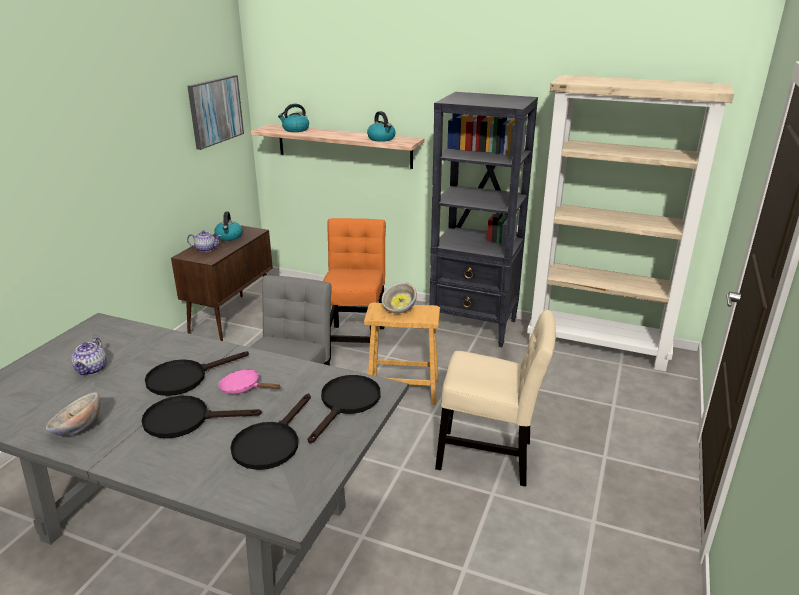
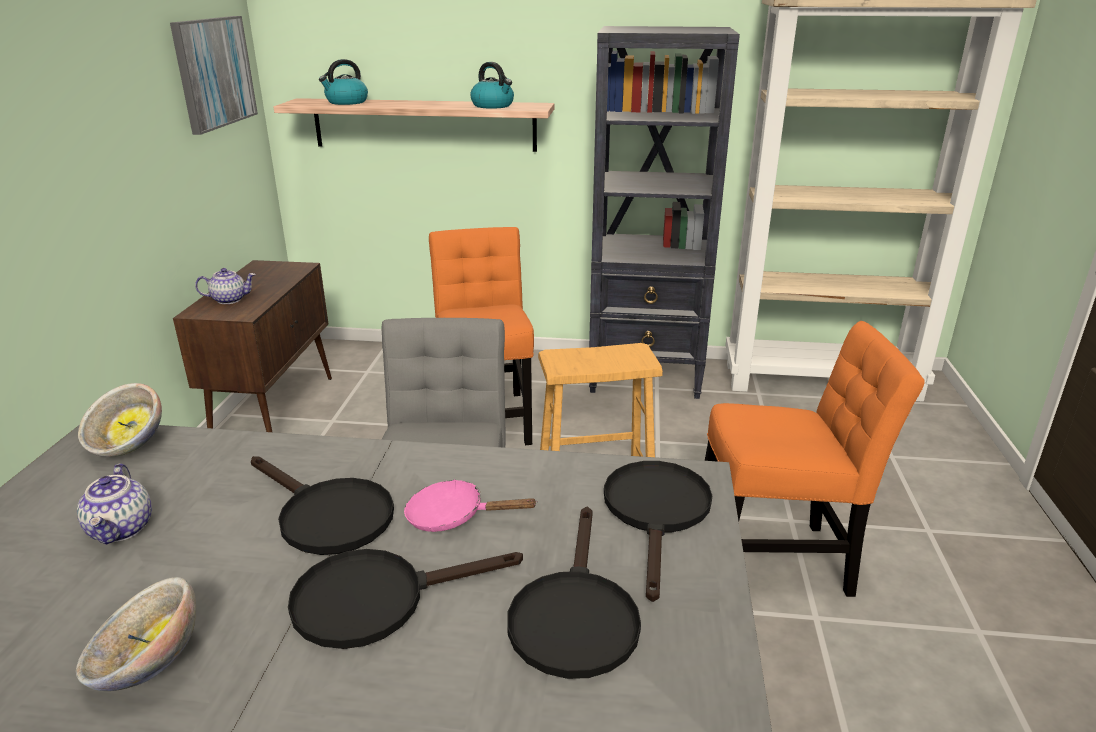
camera: 15 degrees left, 0 degrees up
(185, 378) = (326, 515): black frying pan -> black frying pan turned 90 degrees counterclockwise
(229, 237) = (260, 278): kettle -> none
(399, 309) = (591, 355): bowl -> bowl (128, 446)
(490, 457) = (778, 560): beige chair -> orange chair

